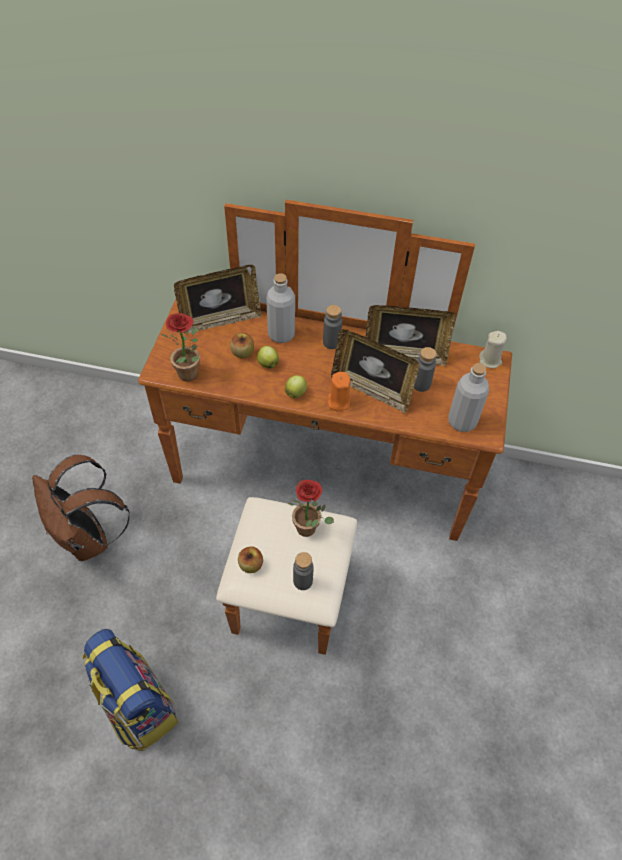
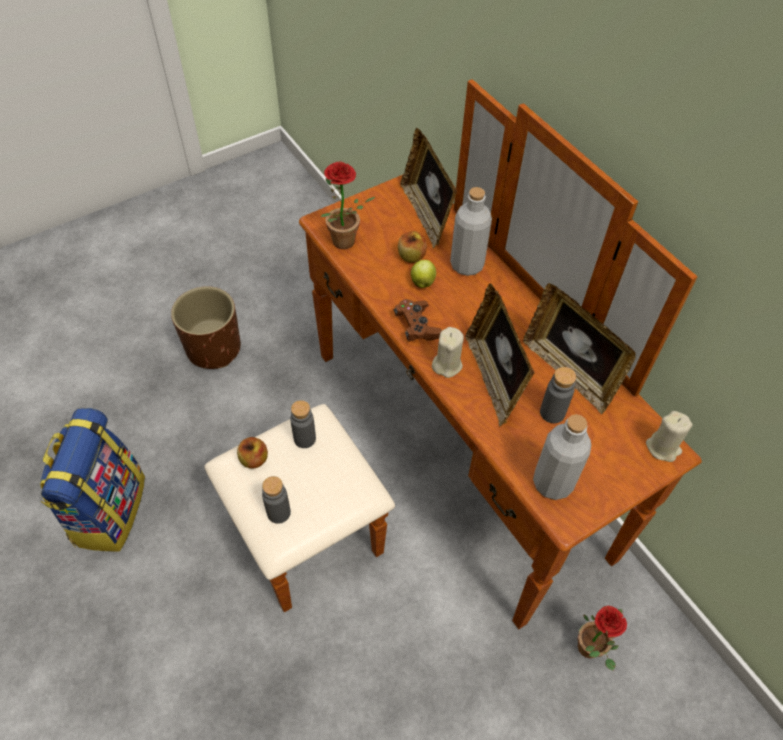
camera: 45 degrees right, 0 degrees up
(89, 538) = (214, 349): brown backpack -> brown planter
(220, 320) = (426, 215): picture frame -> picture frame turned 45 degrees clockwise
(296, 393) = (417, 326): apple -> brown game controller
(310, 529) = (336, 474): potted plant -> potted plant (591, 652)
(331, 342) = (507, 306): grey bottle -> grey bottle (304, 438)
(338, 402) = (447, 365): orange candle -> beige candle

